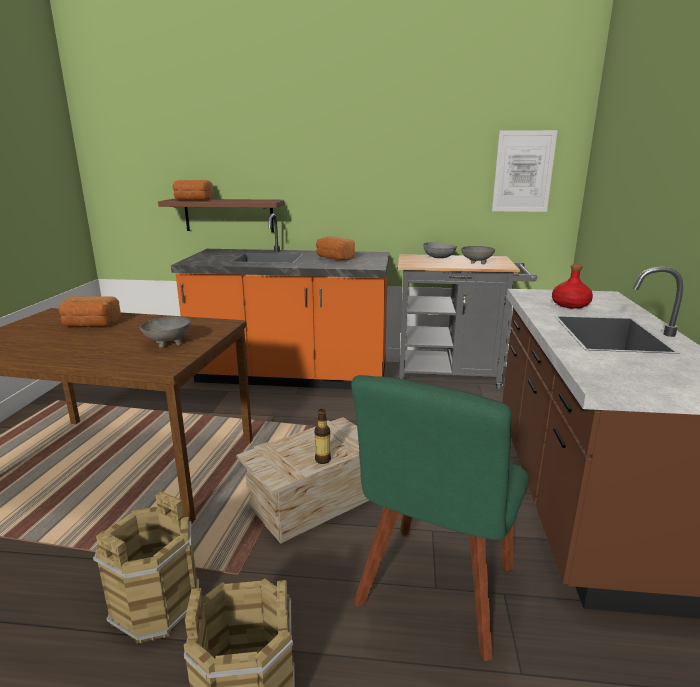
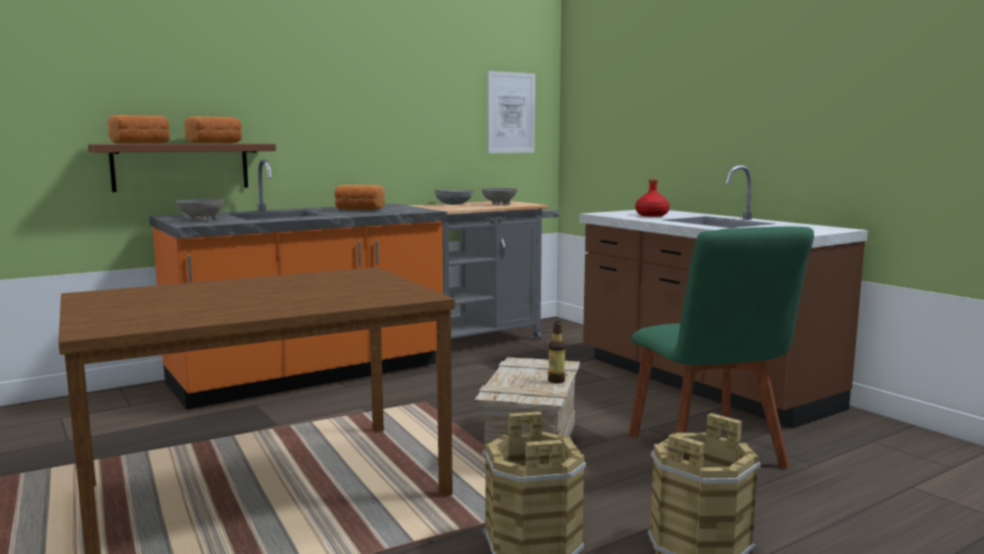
camera: 40 degrees left, 10 degrees down
(90, 325) = (201, 292): bread -> bread (216, 143)
(168, 342) = (360, 286): grey bowl -> grey bowl (201, 220)

